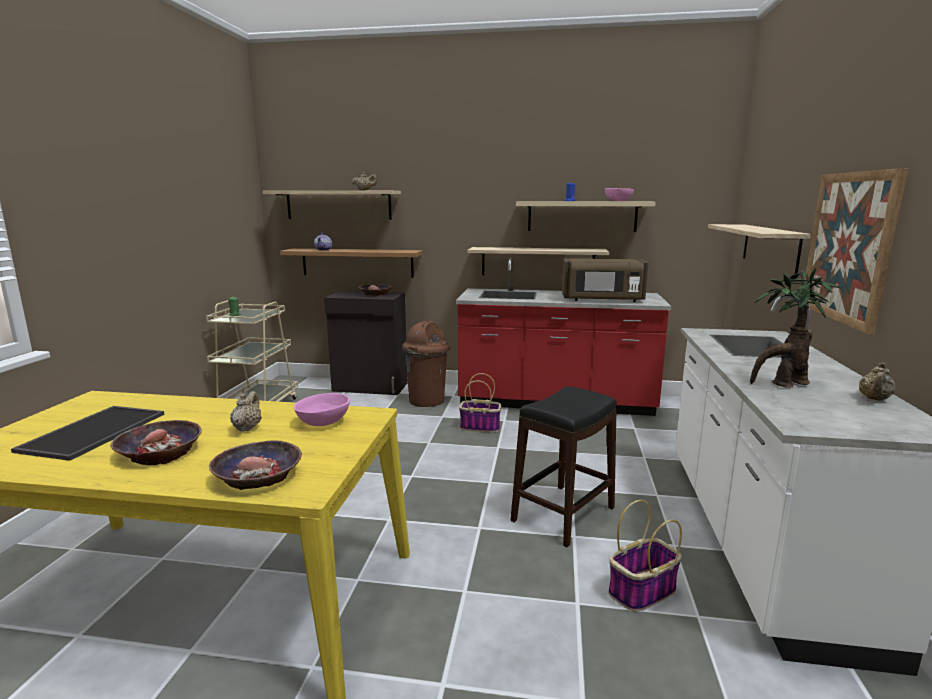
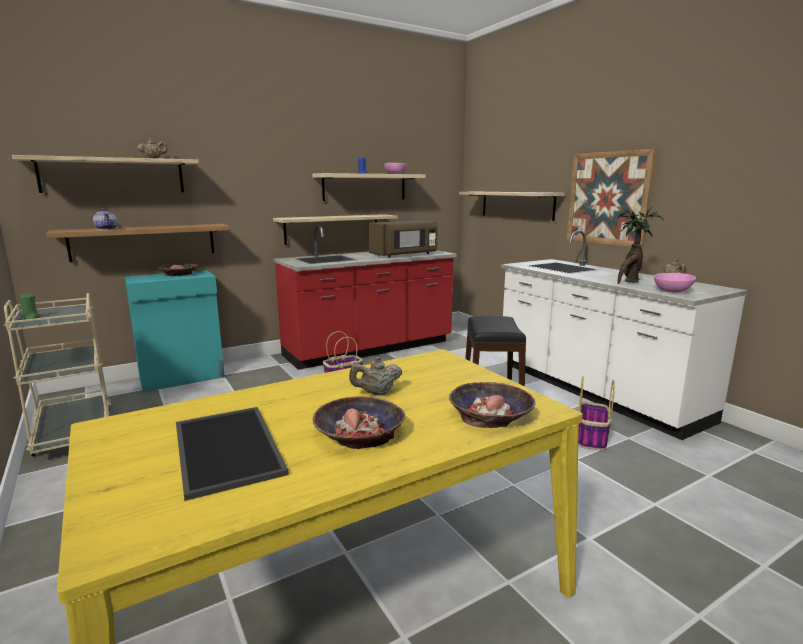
camera: 40 degrees left, 0 degrees up
(247, 428) = (376, 393): beige teapot -> beige teapot turned 75 degrees counterclockwise
(324, 422) = (423, 371): pink bowl -> pink bowl (672, 291)
(370, 387) = (183, 378): black cabinet -> turquoise cabinet
(427, 401) = (263, 374): brown trash can -> none

